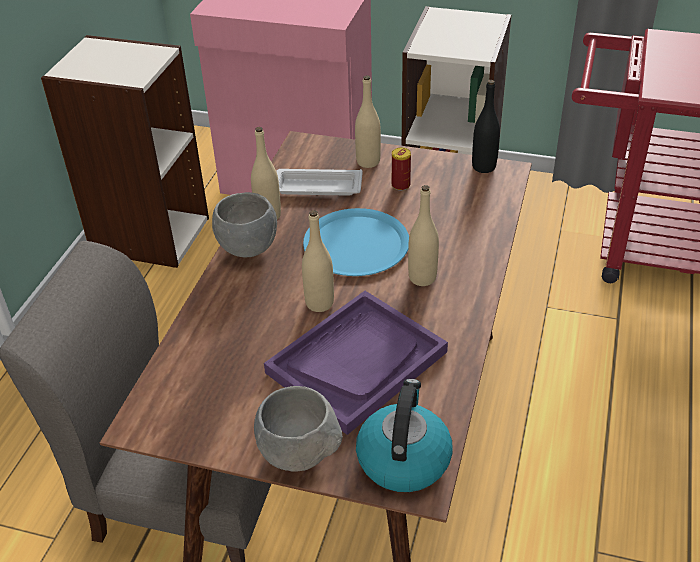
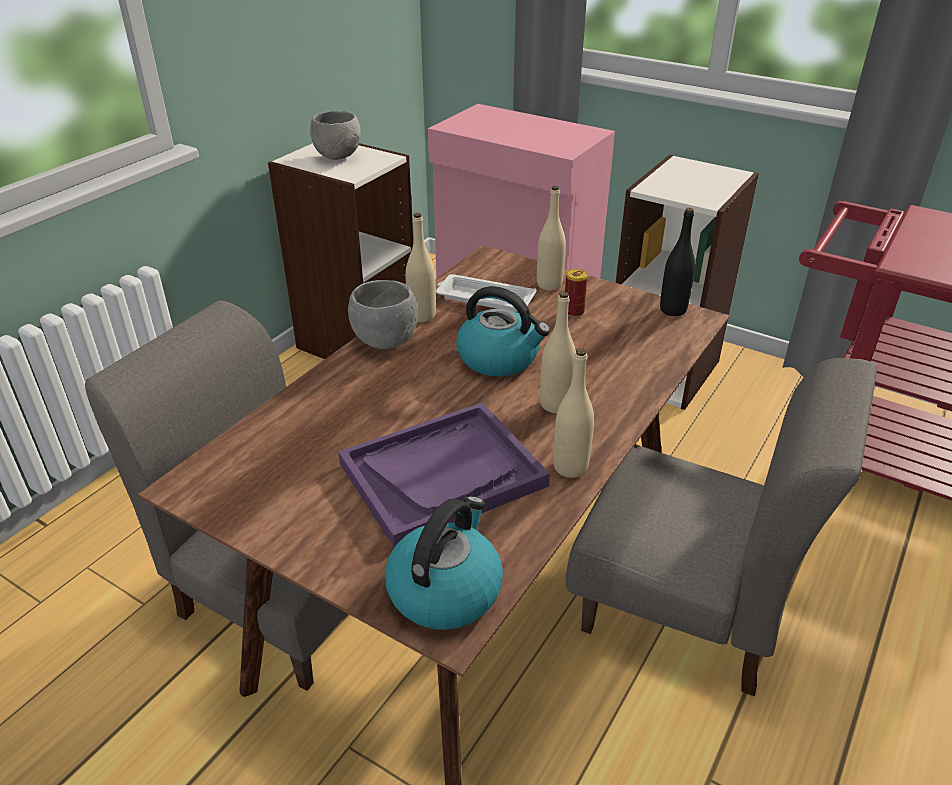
camera: 15 degrees right, 5 degrees down
(299, 456) = (331, 558): grey bowl -> grey bowl (338, 158)
(319, 303) = (432, 407): beige bottle -> beige bottle (570, 467)
(356, 244) = (499, 358): blue plate -> kettle
(534, 417) = (684, 606): none -> grey chair

